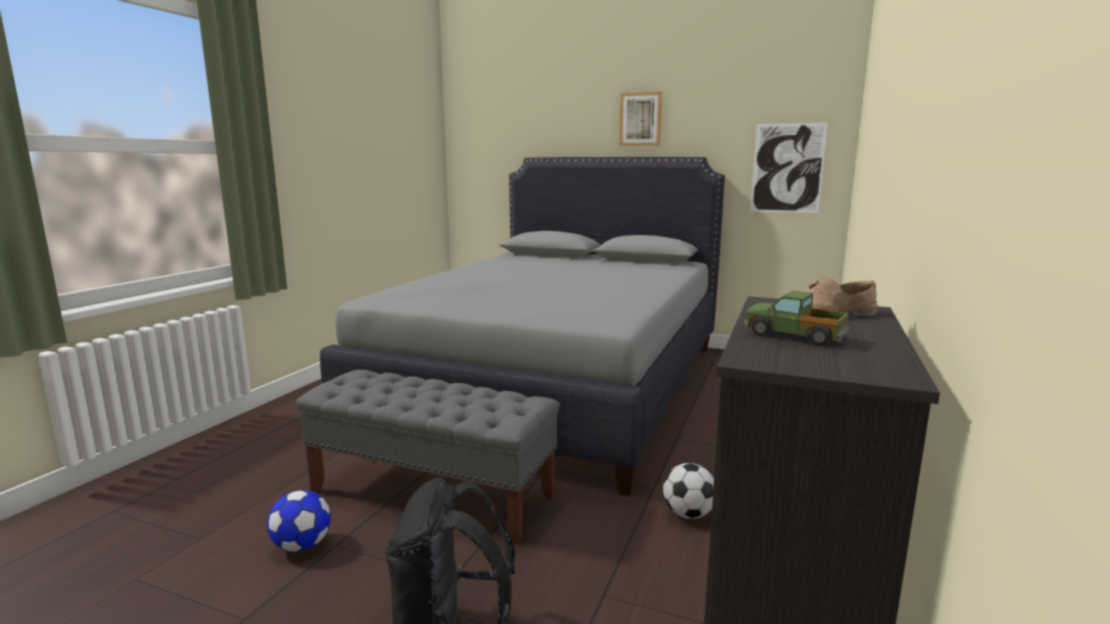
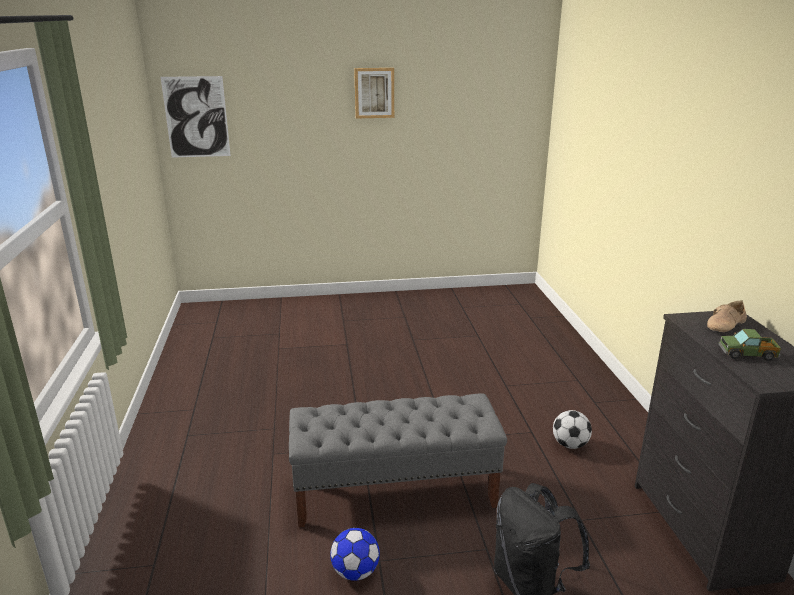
camera: 30 degrees left, 10 degrees up
(555, 384) = (366, 358): grey bed -> none
(787, 168) = (501, 135): picture -> picture (196, 117)

